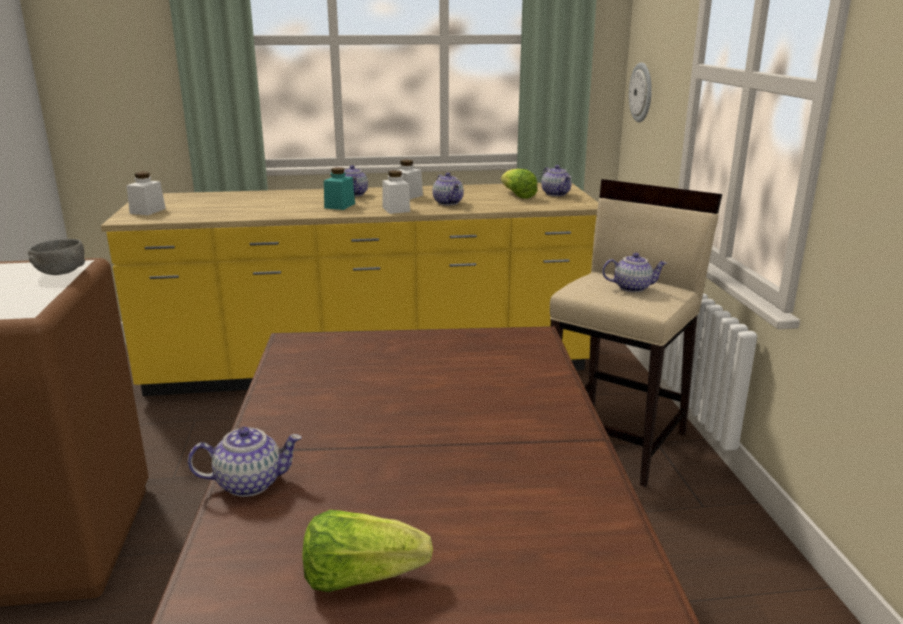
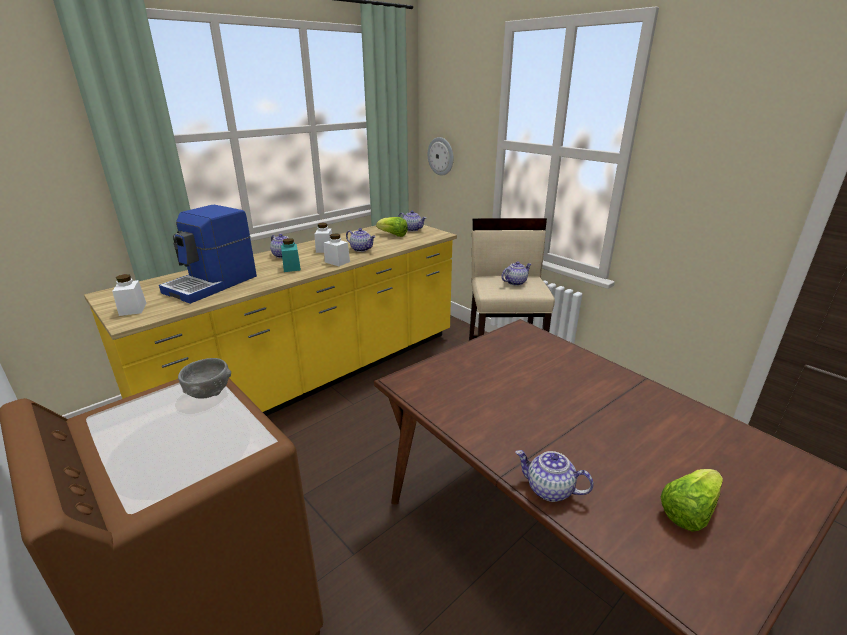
camera: 35 degrees left, 5 degrees up
(242, 206) = (212, 284): none -> coffee machine
(250, 483) = (549, 489): teapot -> teapot turned 105 degrees counterclockwise

